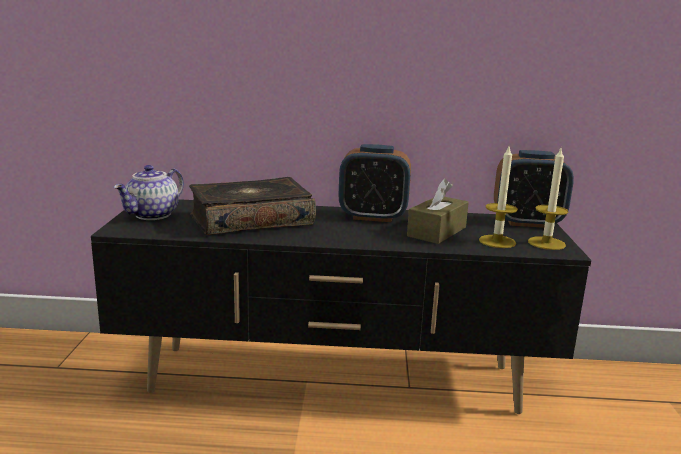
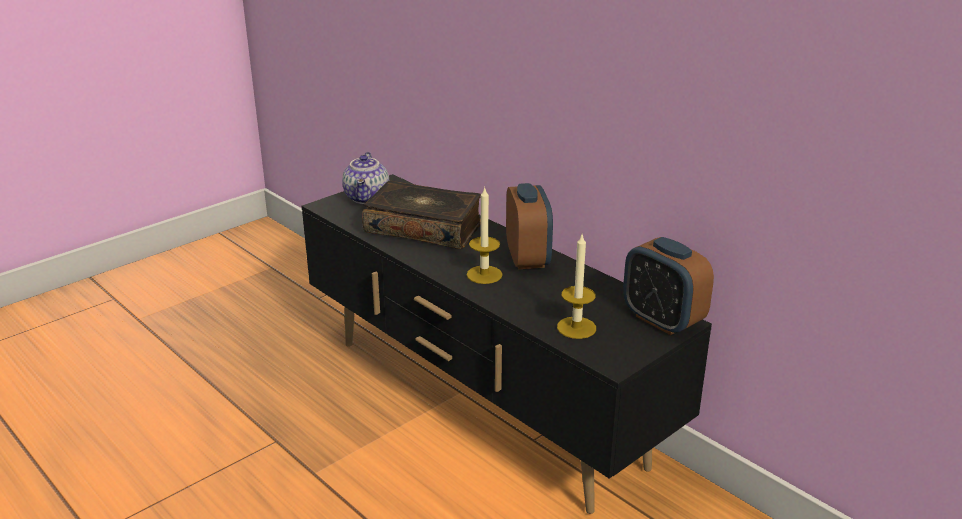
camera: 45 degrees right, 10 degrees up
(153, 215) = (368, 198): teapot -> teapot turned 75 degrees counterclockwise
(373, 217) = (527, 258): alarm clock -> alarm clock turned 150 degrees counterclockwise
(437, 232) = (546, 296): brown tissue box -> none
(546, 243) = (619, 349): candle -> candle (484, 274)

